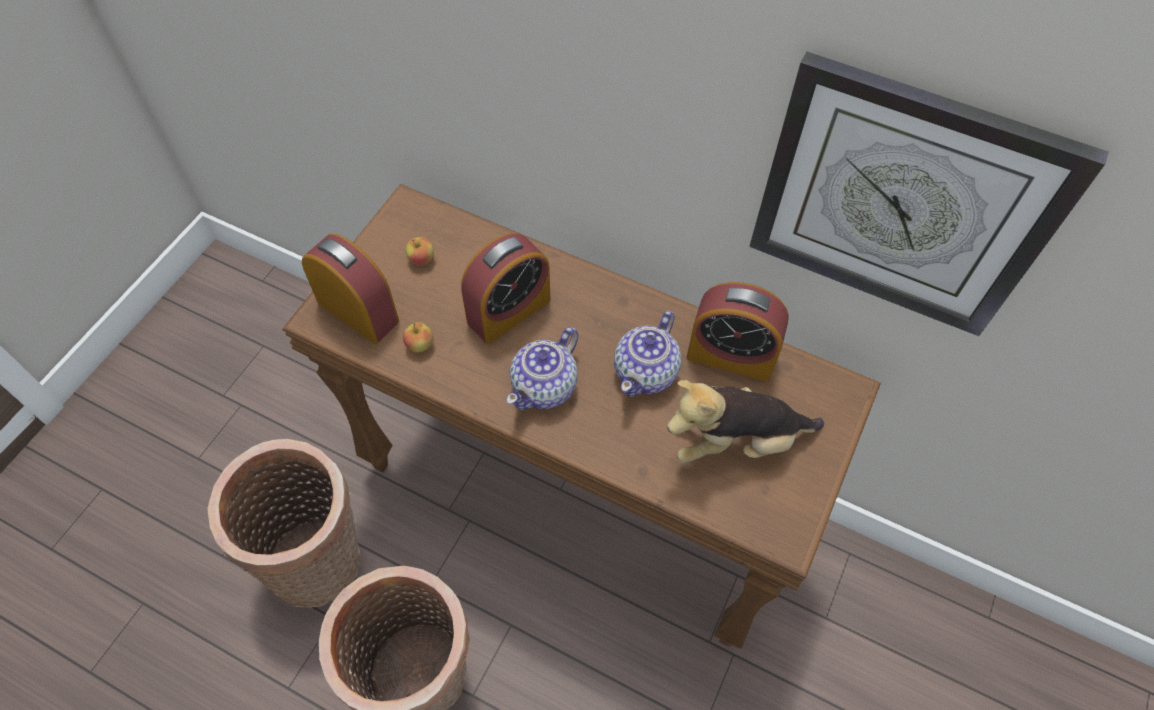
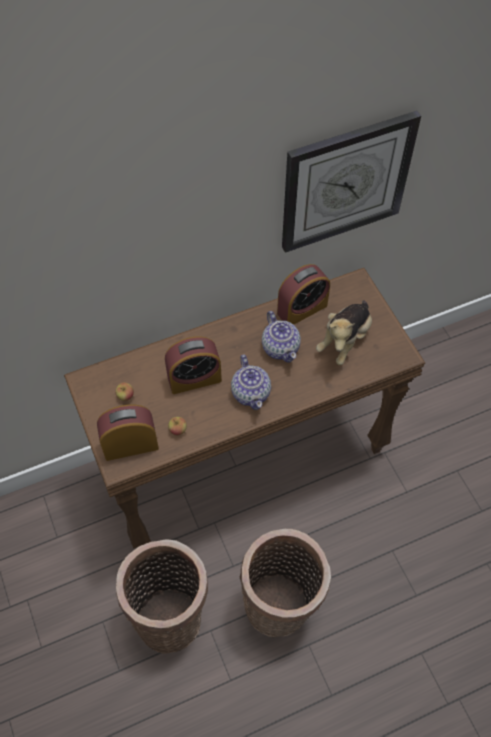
camera: 50 degrees left, 0 degrees up
(509, 311) = (194, 379): alarm clock -> alarm clock turned 75 degrees clockwise

